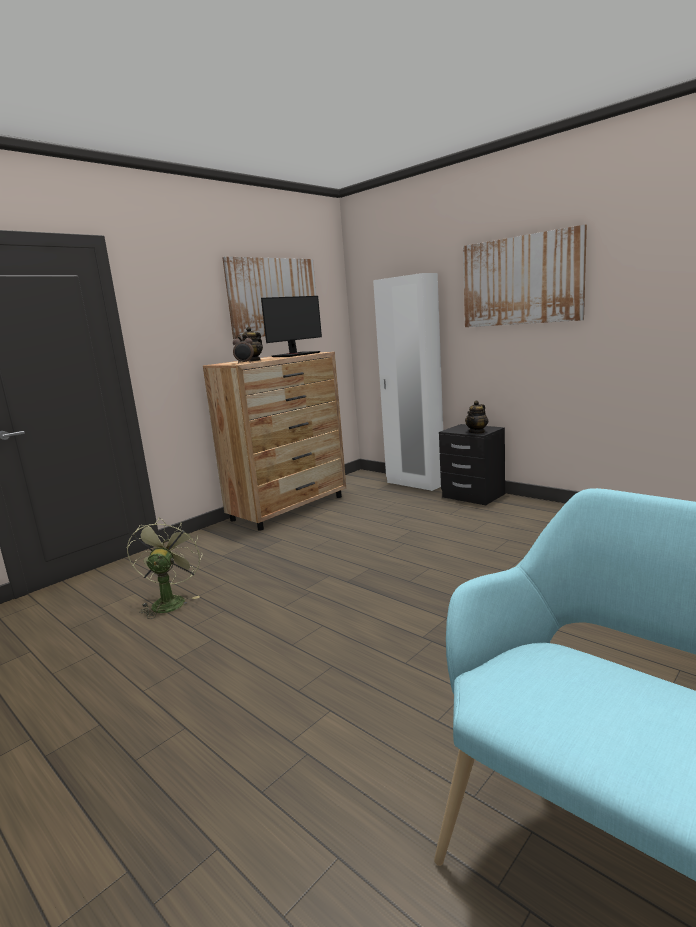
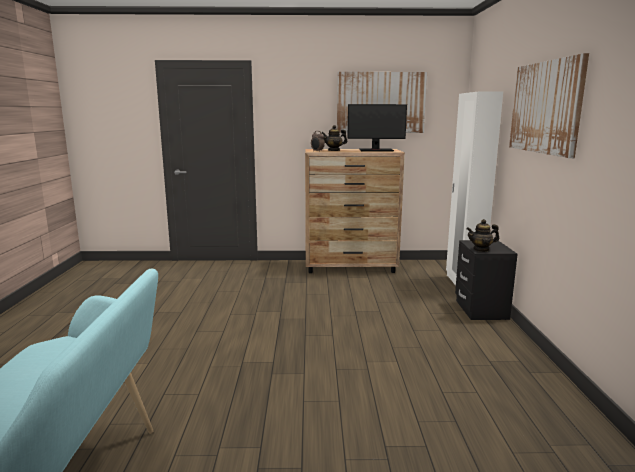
camera: 45 degrees right, 0 degrees up
(169, 601) = (204, 288): green fan -> none

